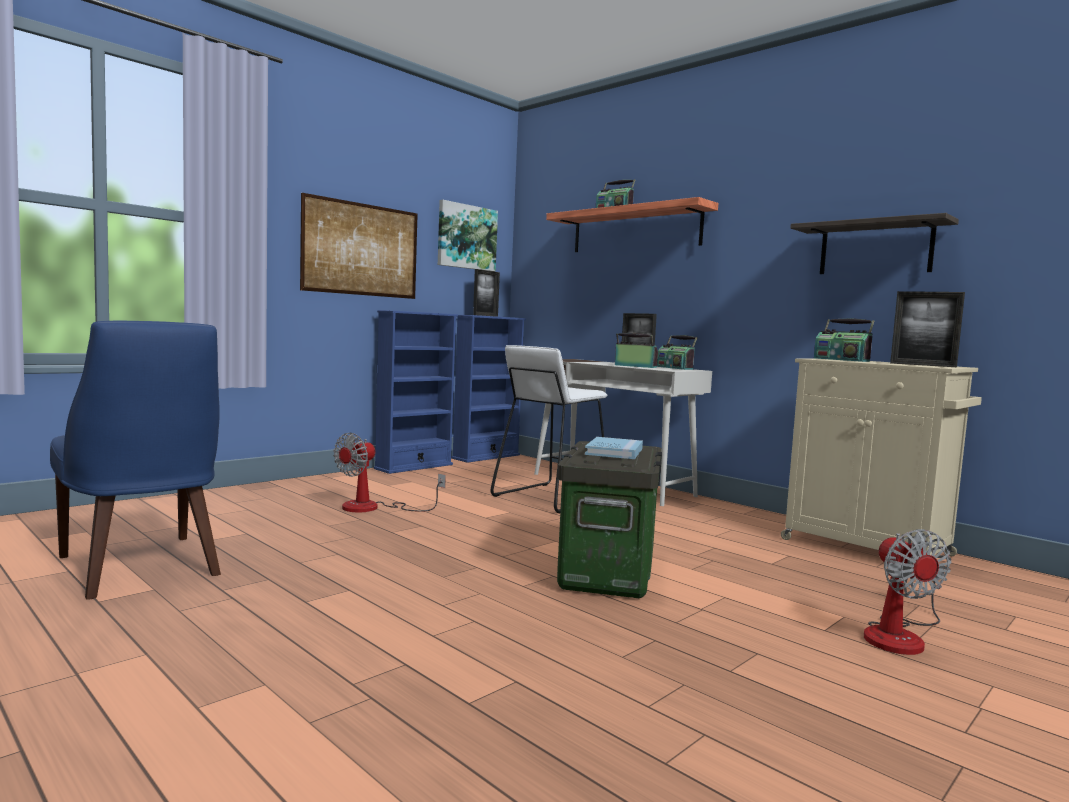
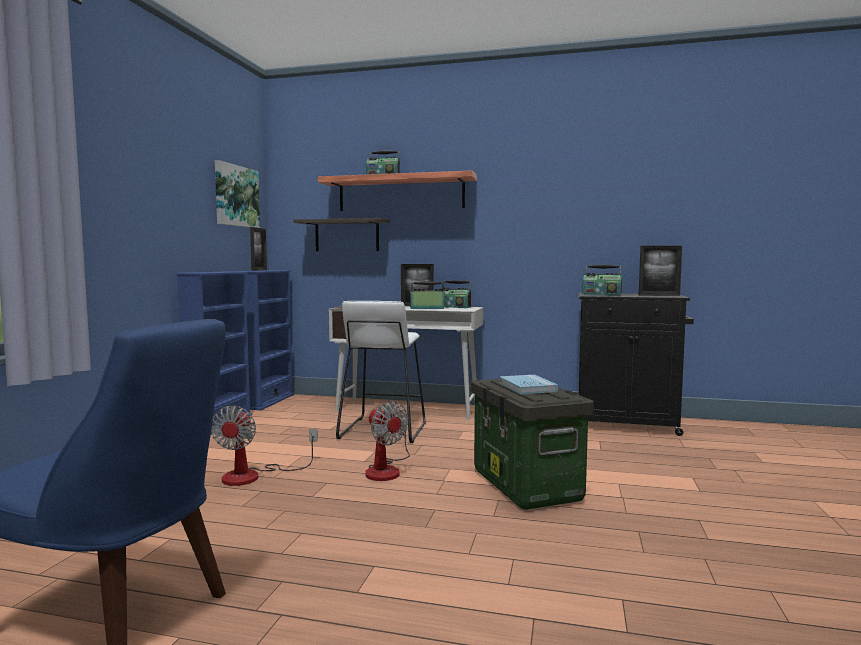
camera: 30 degrees left, 0 degrees up
(361, 249) = (156, 211): picture -> none
(870, 548) = (628, 424): beige cabinet -> black cabinet
(875, 248) = (602, 213): shelf -> shelf (347, 235)
(900, 635) = (734, 482): fan -> fan (386, 469)

